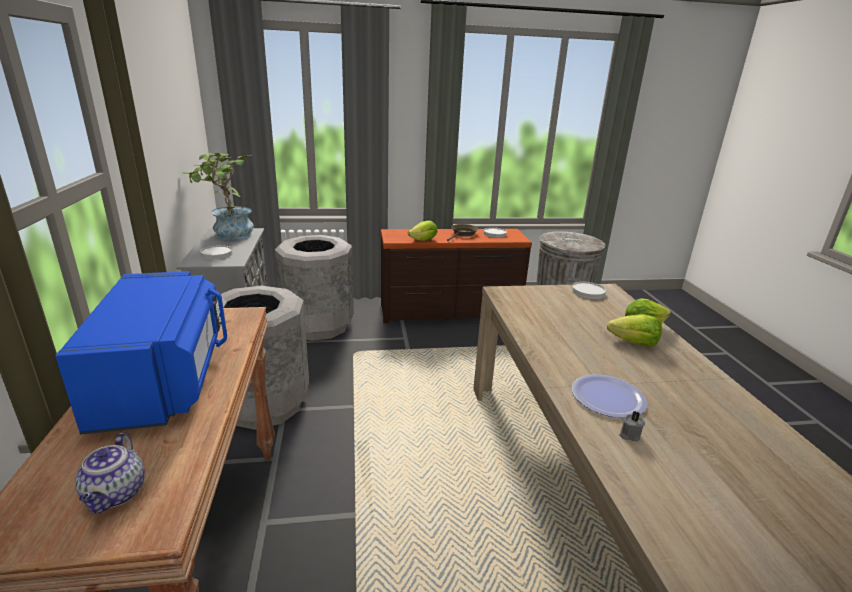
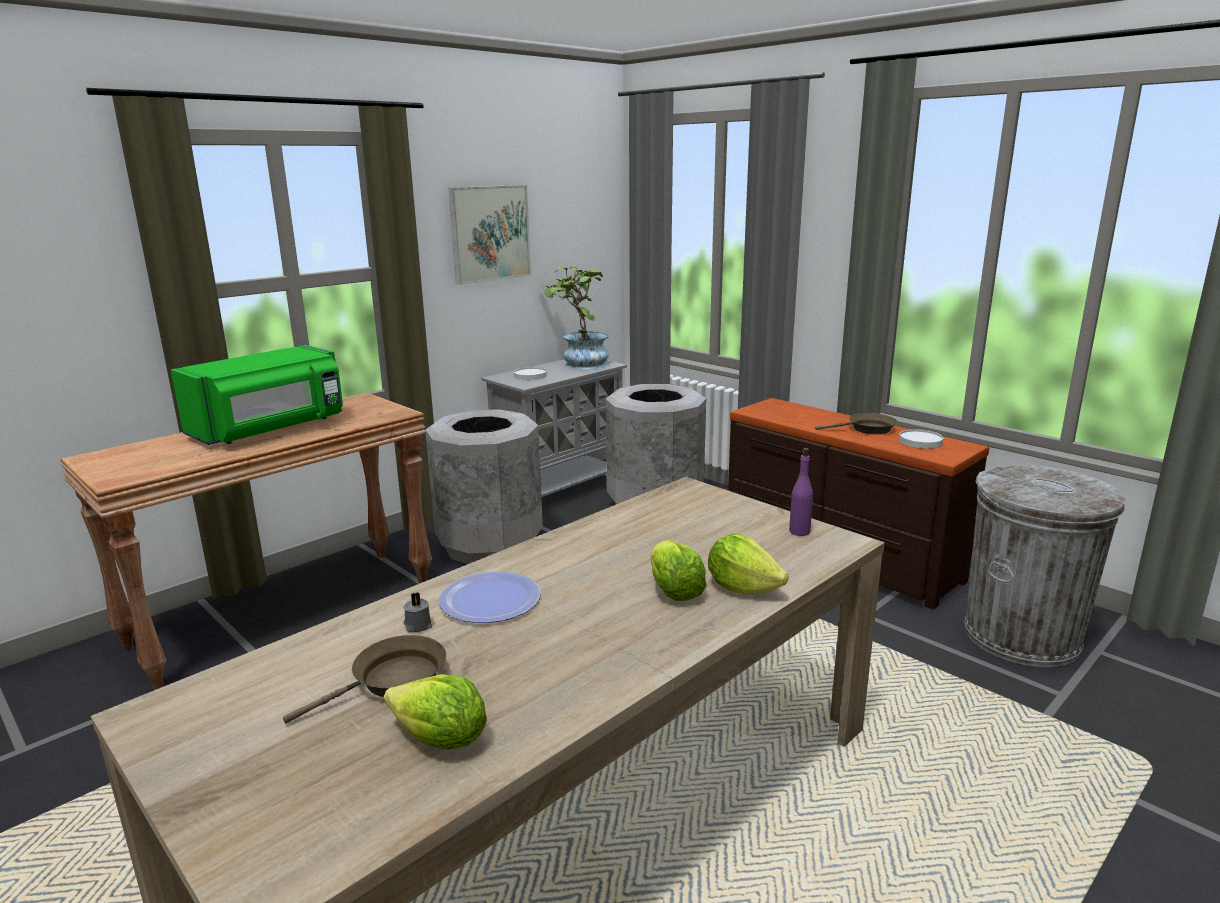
camera: 55 degrees right, 5 degrees down
(116, 495) = (138, 463): teapot -> none
(155, 126) = (490, 233): none -> picture
(165, 379) = (271, 429): blue microwave -> green microwave
(423, 240) = (788, 421): lettuce -> lettuce (440, 740)
(588, 292) = (799, 531): white plate -> purple bottle
(706, 467) = (392, 681): none -> brown frying pan

